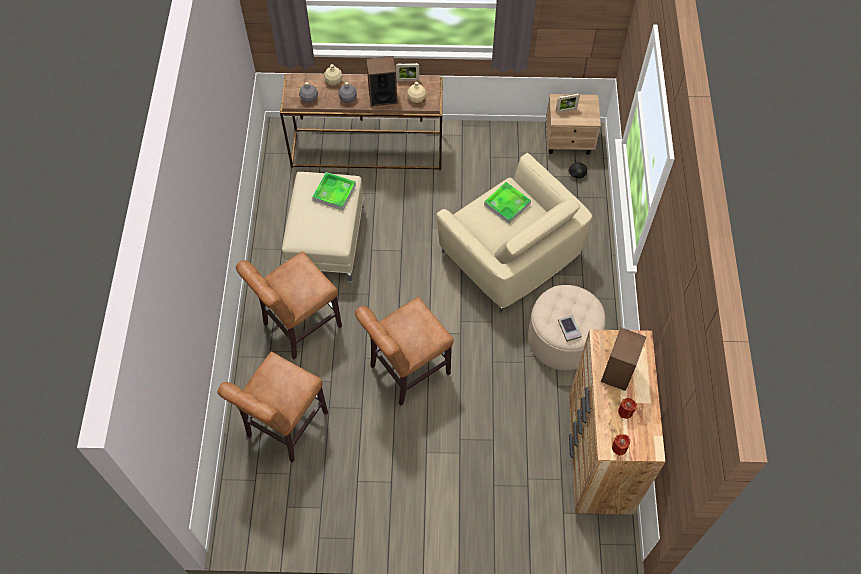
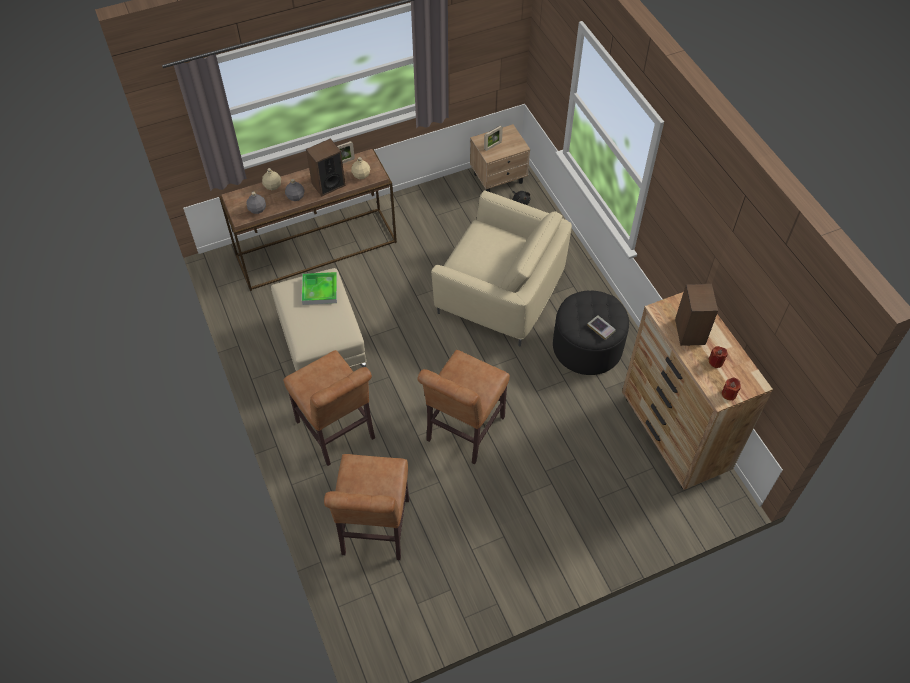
camera: 25 degrees left, 5 degrees down
(298, 327) = (337, 433): brown chair -> brown chair turned 60 degrees counterclockwise
(507, 204) = (487, 242): tray -> none
(563, 339) = (587, 347): beige ottoman -> black ottoman

